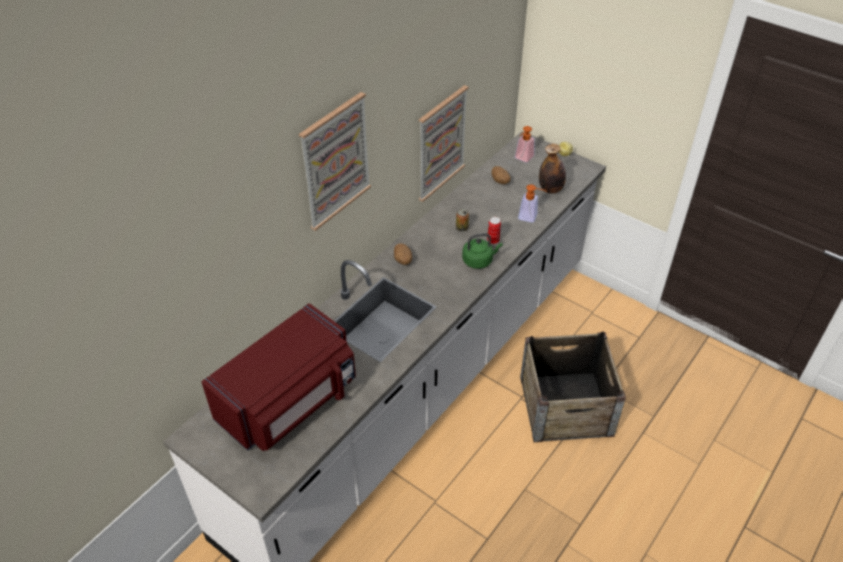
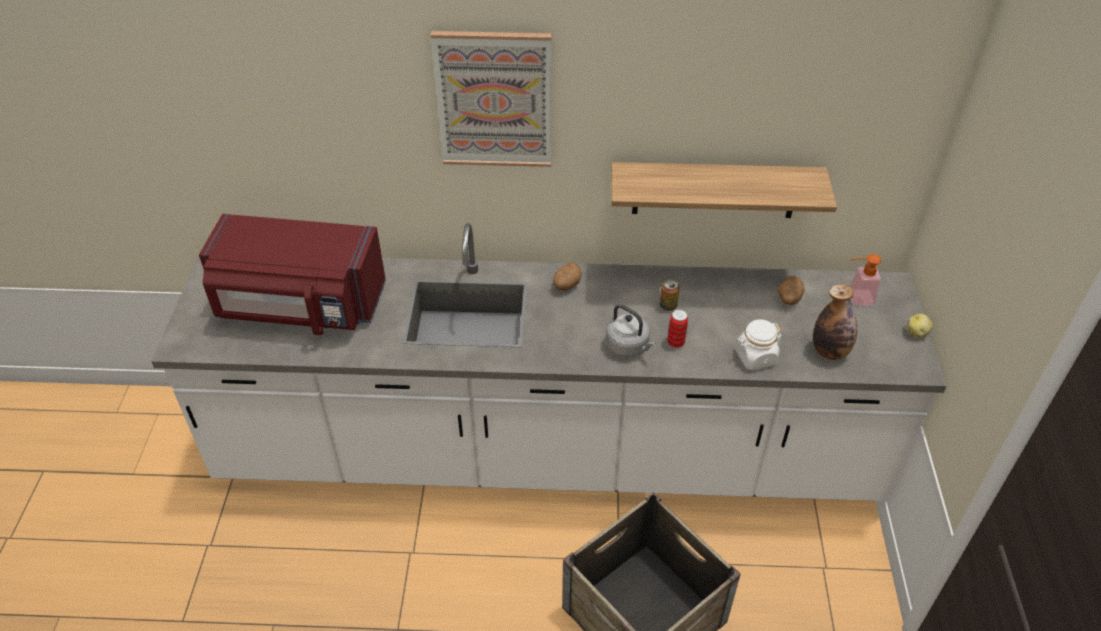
camera: 55 degrees right, 0 degrees up
(441, 143) = (714, 190): picture -> shelf
(479, 261) = (629, 347): green kettle -> grey kettle
(531, 217) = (755, 357): soap dispenser -> white jar

